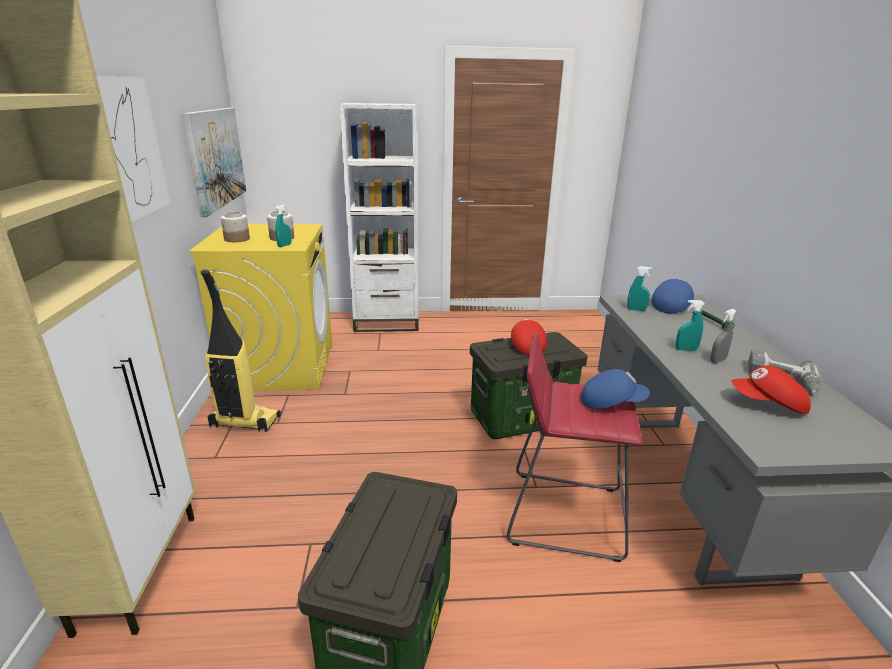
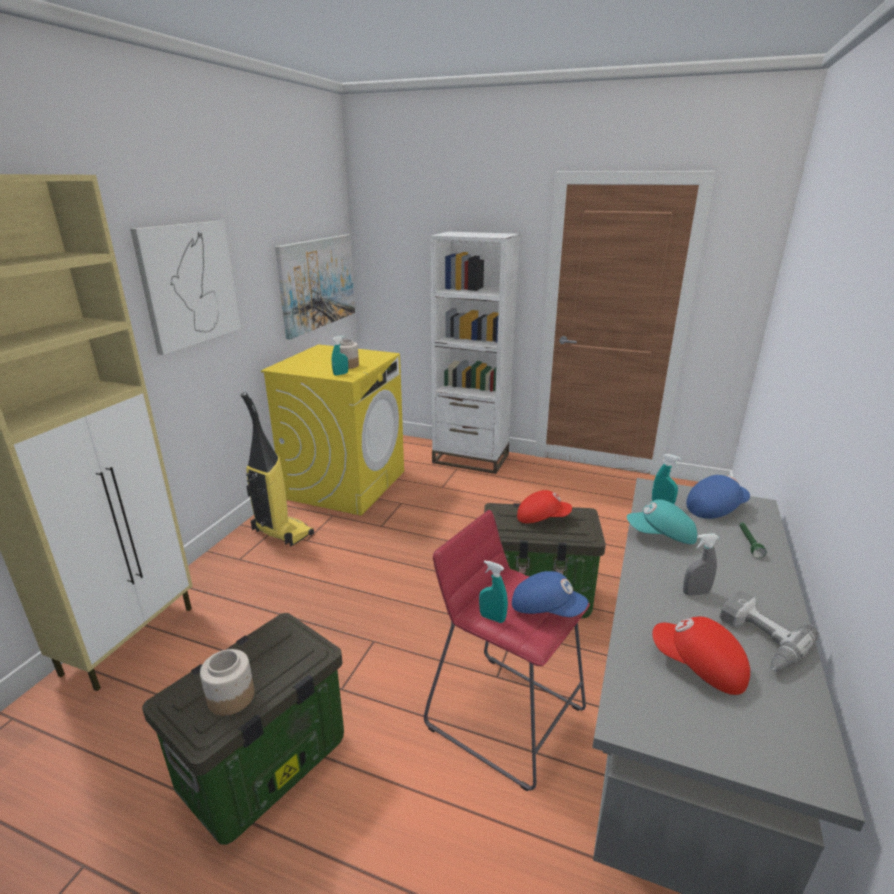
camera: 25 degrees right, 0 degrees up
(237, 239) = (309, 362): jar -> jar (230, 697)
(526, 345) = (542, 518): red cap -> red cap turned 75 degrees clockwise
(658, 330) = (661, 536): none -> turquoise cap
(685, 349) = (668, 569): turquoise spray bottle -> turquoise spray bottle (492, 618)

